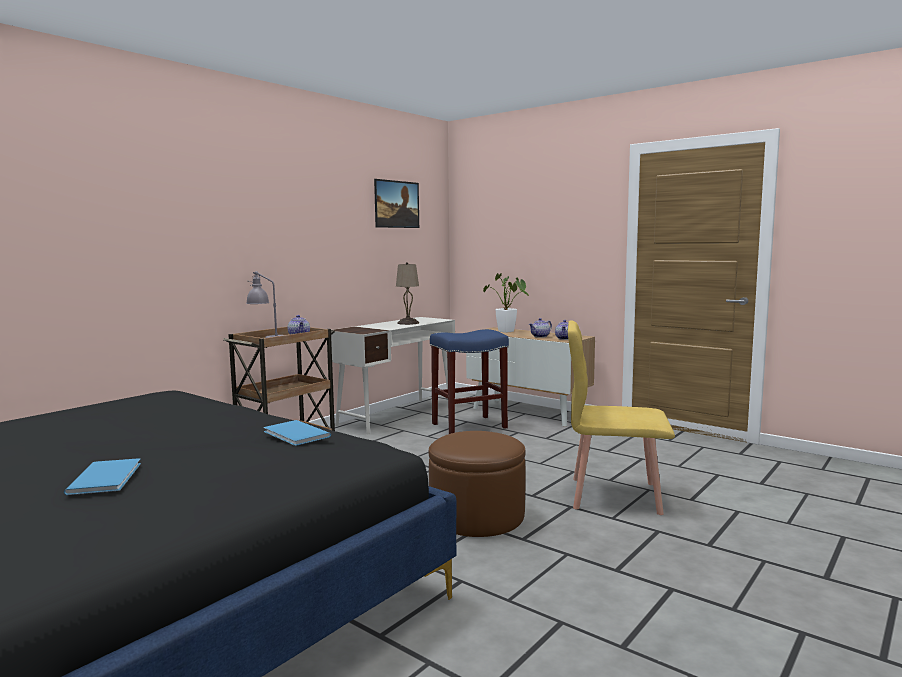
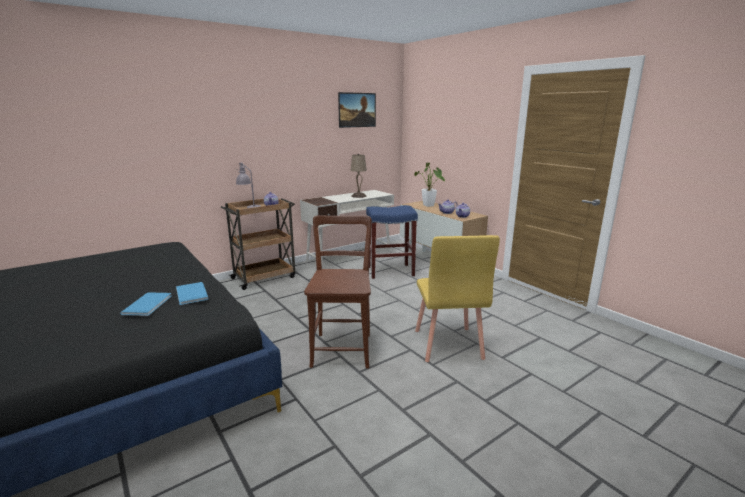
camera: 15 degrees right, 10 degrees up
(108, 477) = (58, 317): blue book -> blue book (149, 304)
(477, 516) = (342, 347): brown ottoman -> brown chair
(613, 495) = (447, 344): yellow chair -> yellow chair turned 120 degrees counterclockwise

